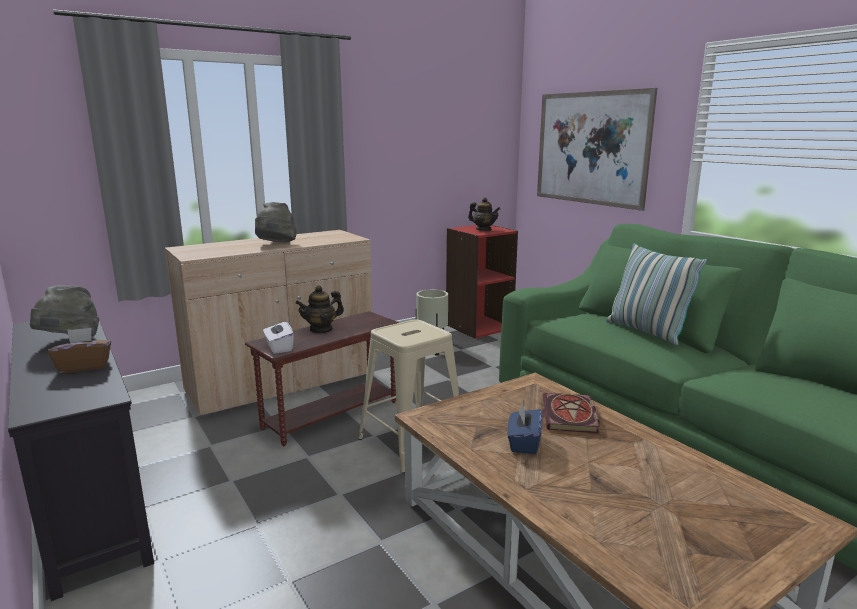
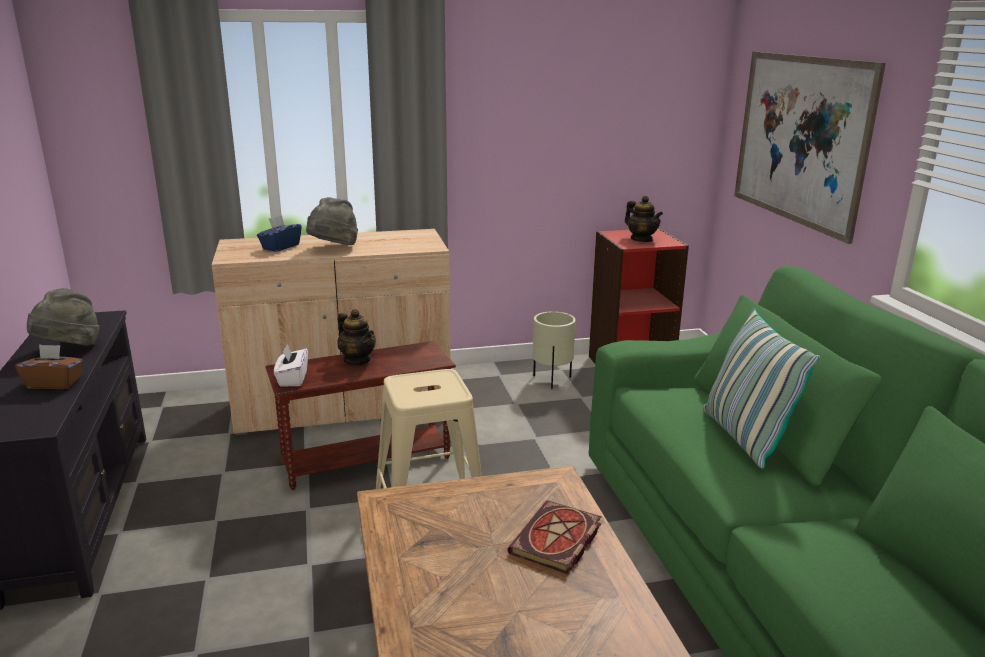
camera: 20 degrees right, 5 degrees up
(321, 329) = (357, 360): teapot -> teapot turned 120 degrees counterclockwise
(523, 443) = (464, 565): blue tissue box -> blue tissue box (280, 247)

